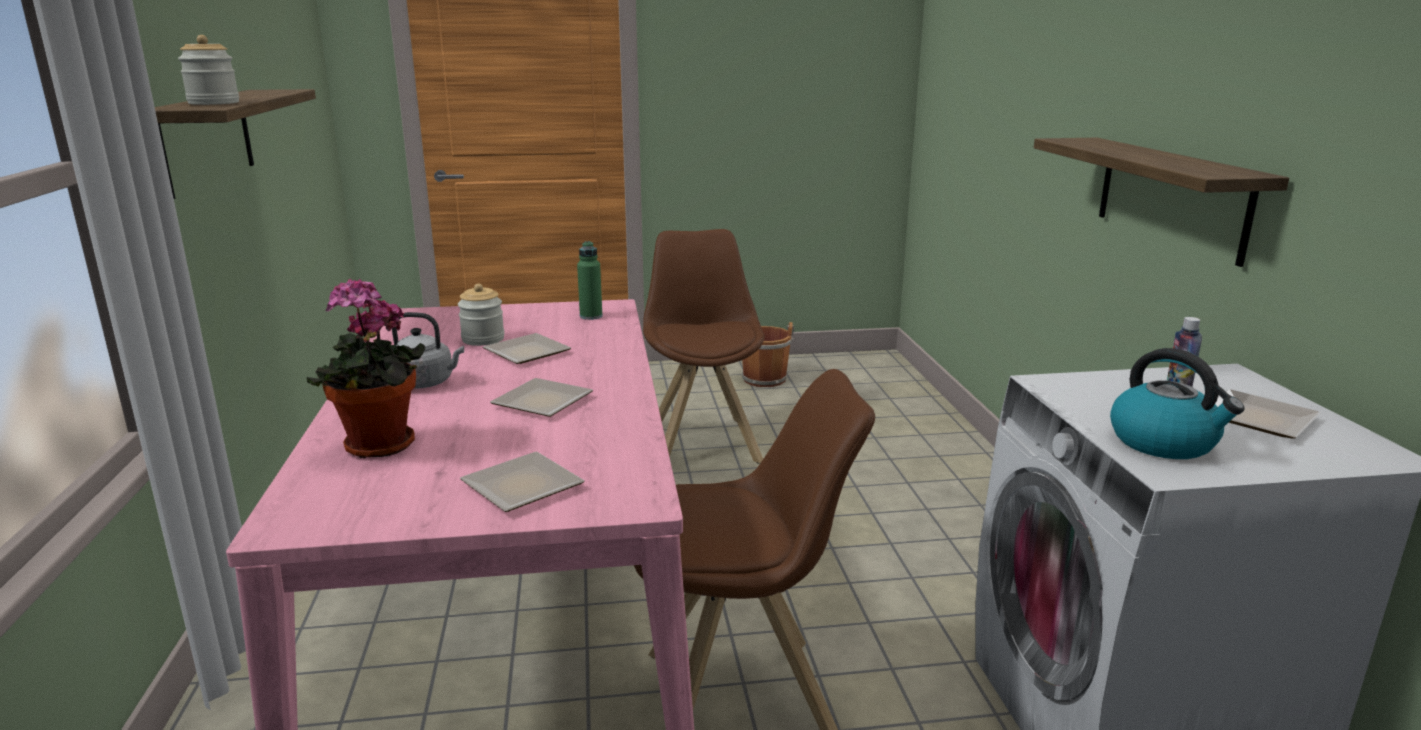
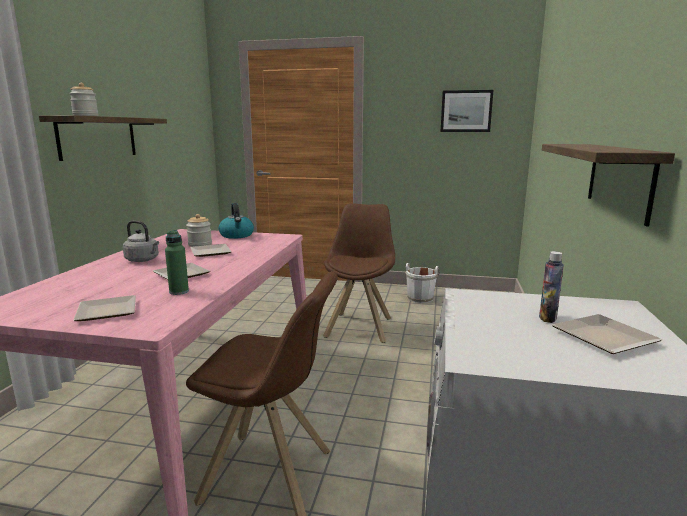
camera: 20 degrees right, 5 degrees down
(379, 448) = (75, 285): potted plant -> none
(591, 316) = (268, 240): green bottle -> green bottle (179, 291)
(763, 378) = (420, 298): brown bucket -> white bucket
(815, 56) = (466, 111): none -> picture
(1164, 442) = (500, 341): kettle -> kettle (237, 235)

